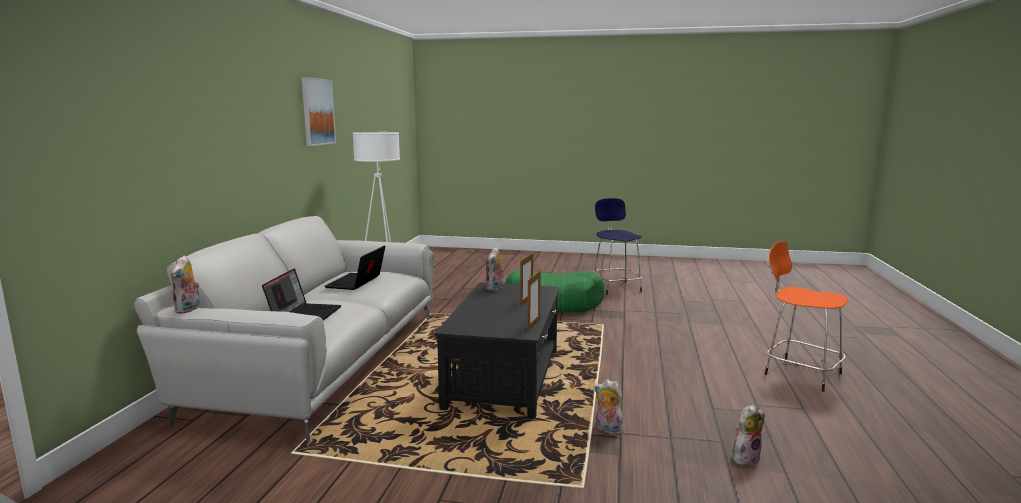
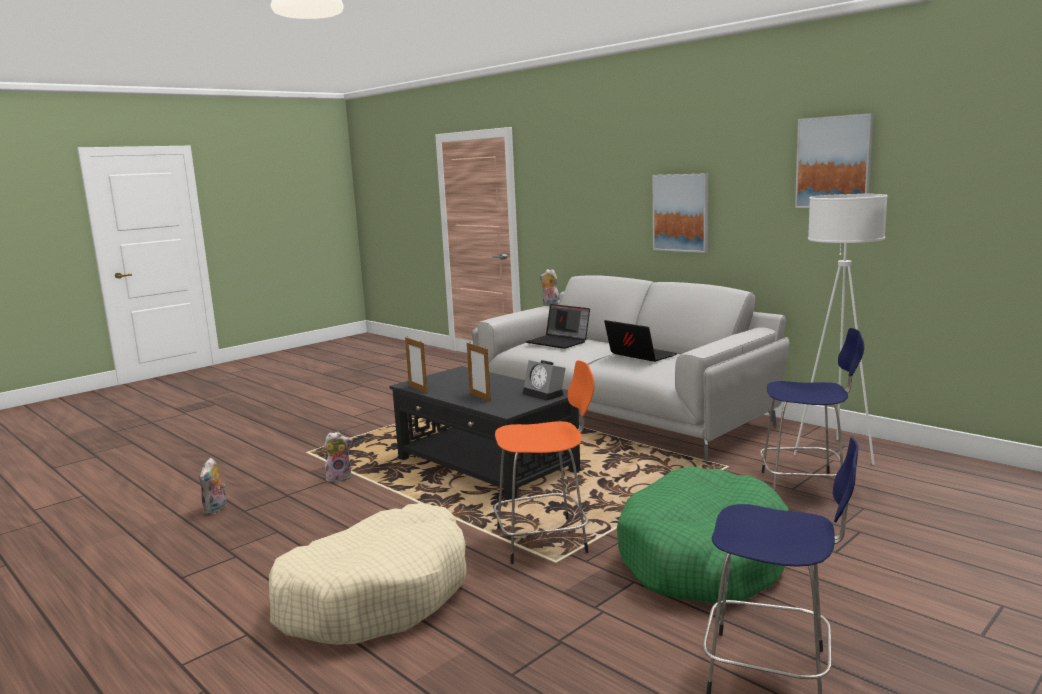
camera: 125 degrees right, 0 degrees up
(240, 159) = (681, 212): none -> picture
(443, 297) = (805, 485): none -> blue stool
(495, 288) = (545, 394): plush toy -> alarm clock
(698, 349) = (376, 595): none -> beige dog bed
(800, 373) = (205, 632): orange stool -> orange stool (545, 540)

